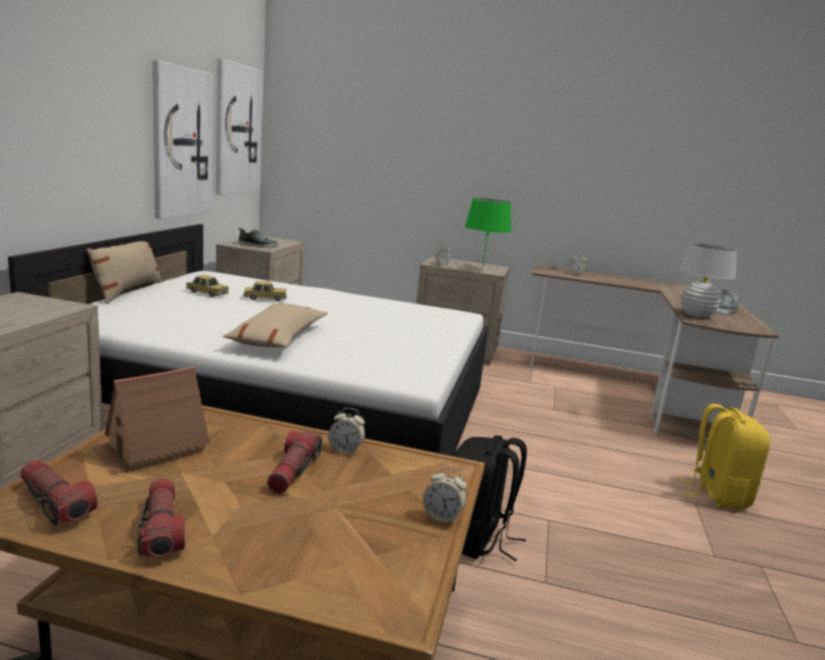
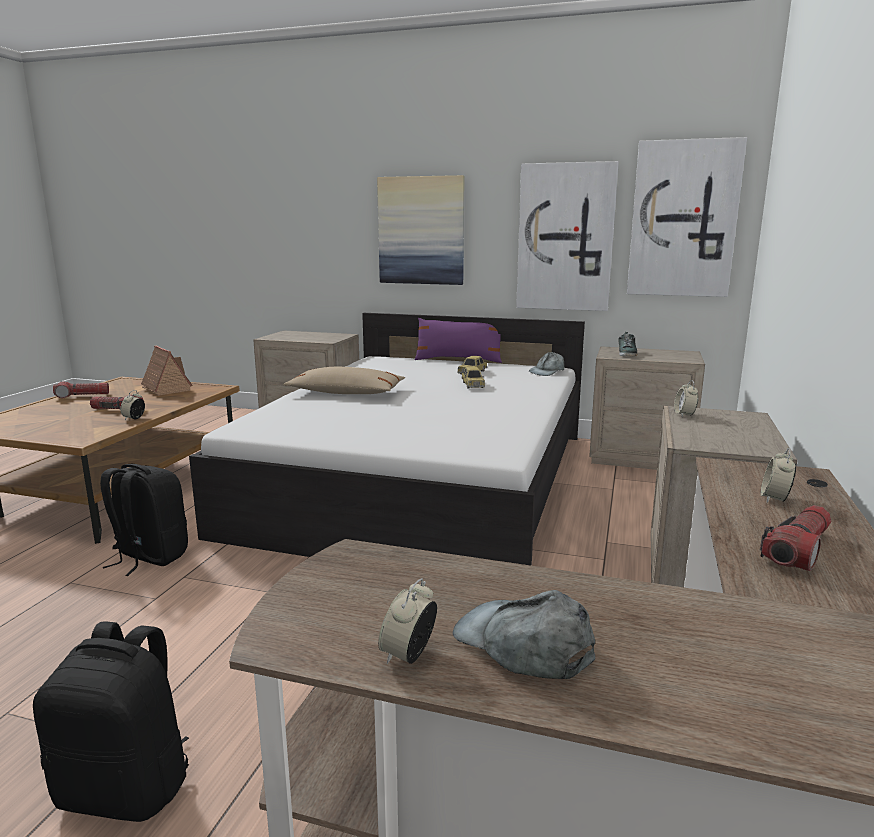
camera: 95 degrees right, 0 degrees up
(55, 503) = (122, 383): flashlight -> flashlight (798, 550)
(66, 129) = (421, 231): none -> picture
(127, 290) = (458, 360): beige pillow -> purple pillow
(219, 276) = (547, 371): none -> grey cap
(442, 517) = (28, 435): alarm clock -> alarm clock (409, 655)
(482, 270) = (698, 436): green table lamp -> none
(696, 315) = (414, 573): white table lamp -> none
(717, 494) = (127, 788): yellow backpack -> black backpack

